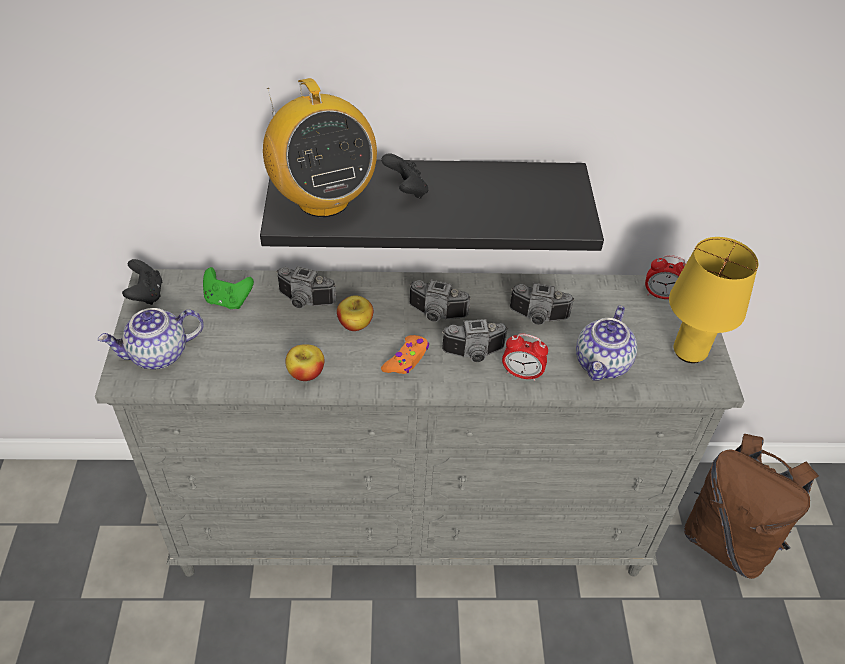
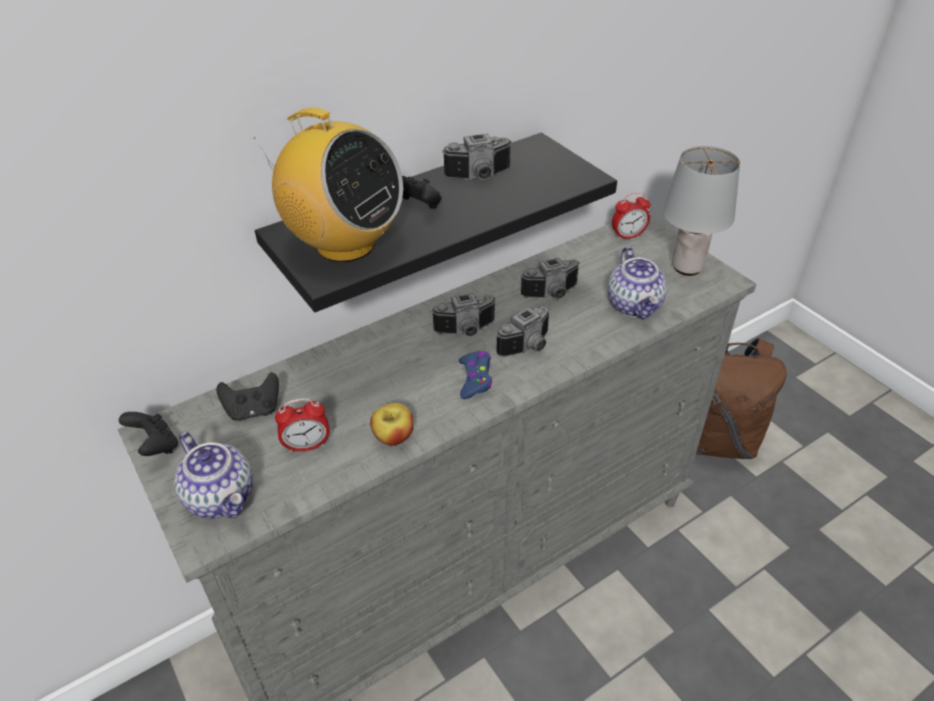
camera: 30 degrees left, 5 degrees down
(158, 355) = (222, 497): teapot -> teapot turned 75 degrees counterclockwise
(228, 300) = (253, 410): green game controller -> black game controller
(304, 302) = (333, 376): camera -> camera (480, 177)
(355, 324) = (401, 372): apple -> none
(406, 359) = (475, 379): orange game controller -> blue game controller
(522, 374) = (581, 343): alarm clock -> alarm clock (307, 446)
(689, 352) = (687, 268): yellow table lamp -> grey table lamp

